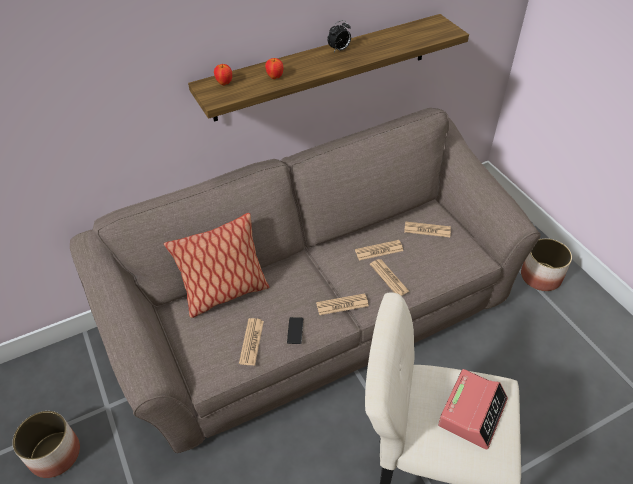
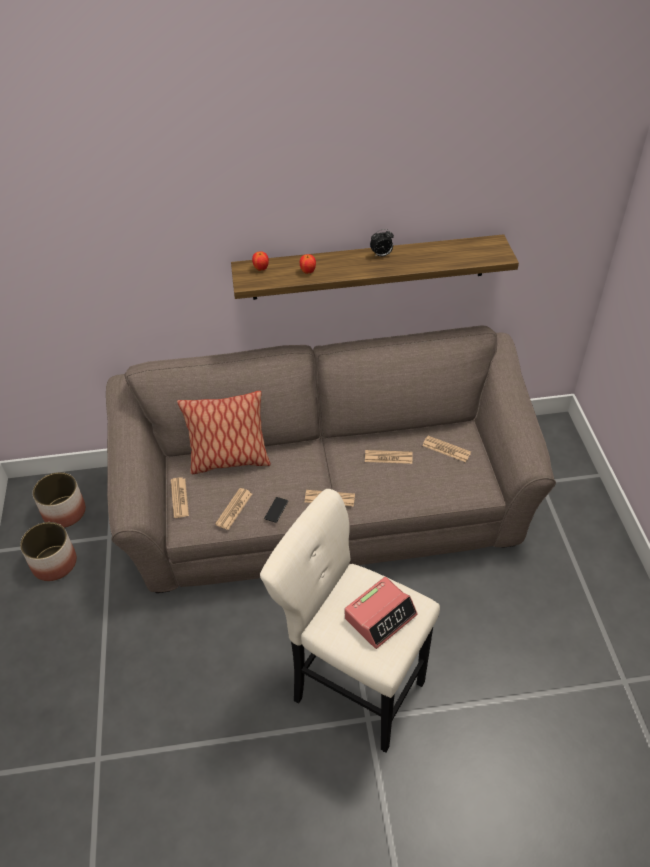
camera: 20 degrees right, 0 degrees up
(389, 278) = (385, 485): newspaper -> newspaper (179, 498)
(540, 276) = (576, 531): planter -> planter (64, 512)

